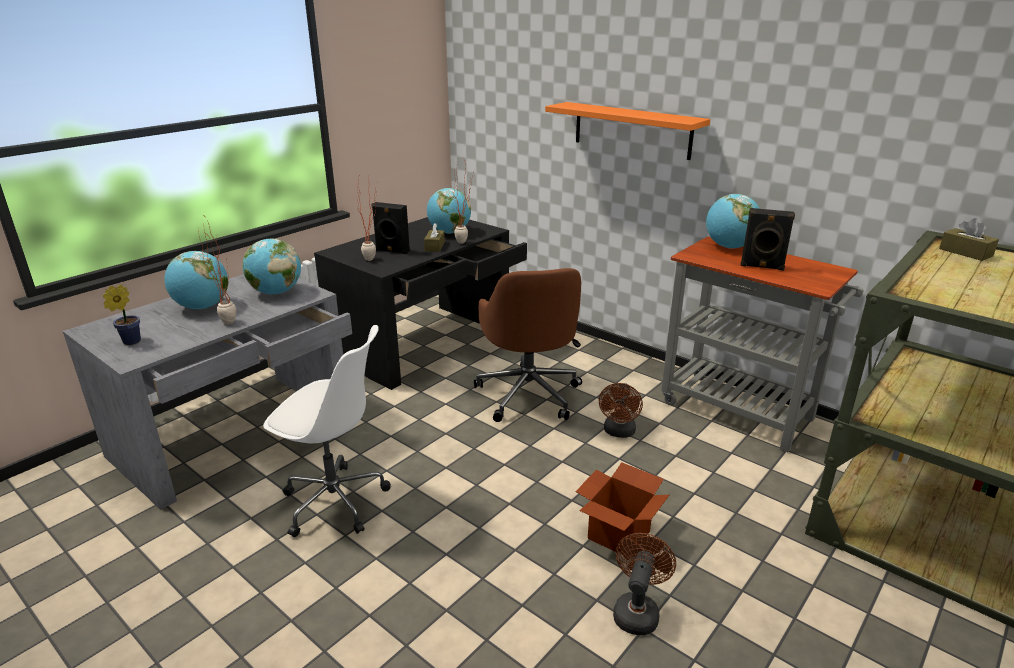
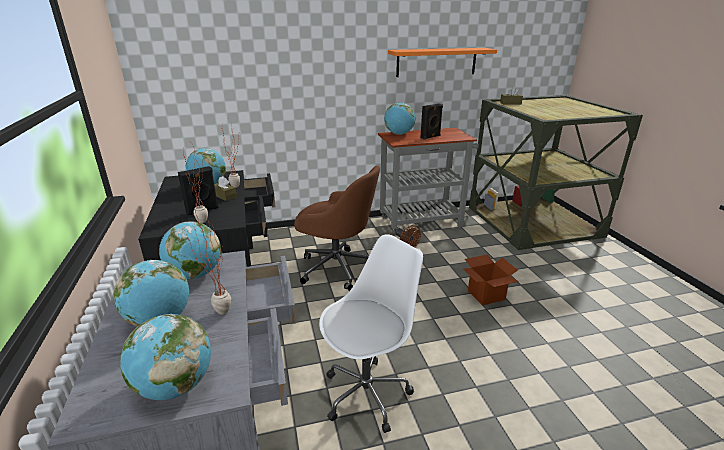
camera: 55 degrees left, 0 degrees up
(129, 342) = (175, 386): potted plant -> globe
(632, 130) = (315, 77): orange shelf -> orange shelf (436, 62)
(637, 610) = (542, 314): brown fan -> none

